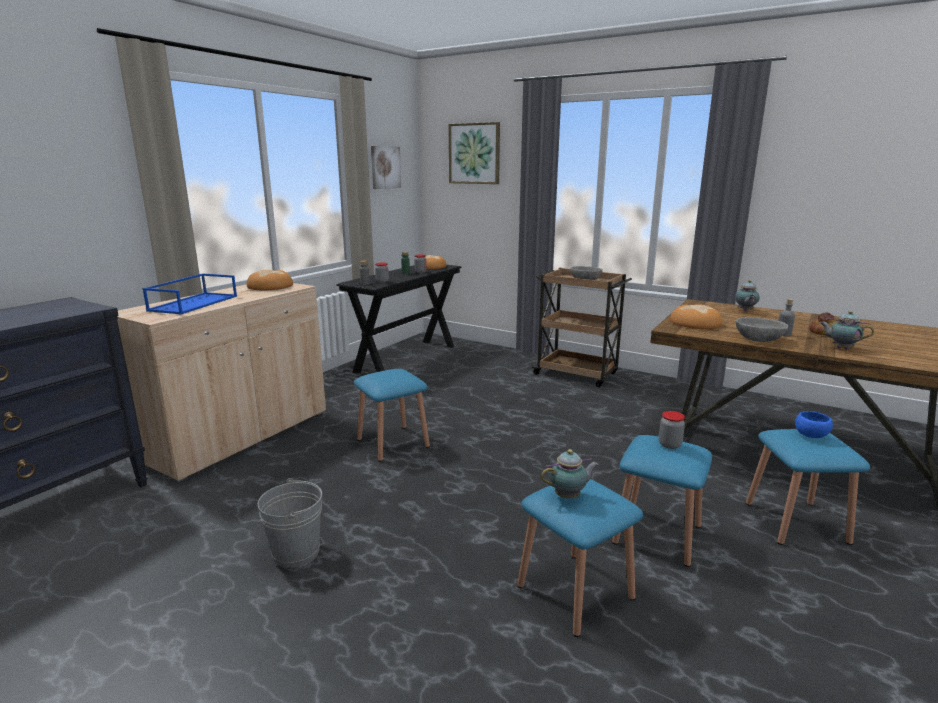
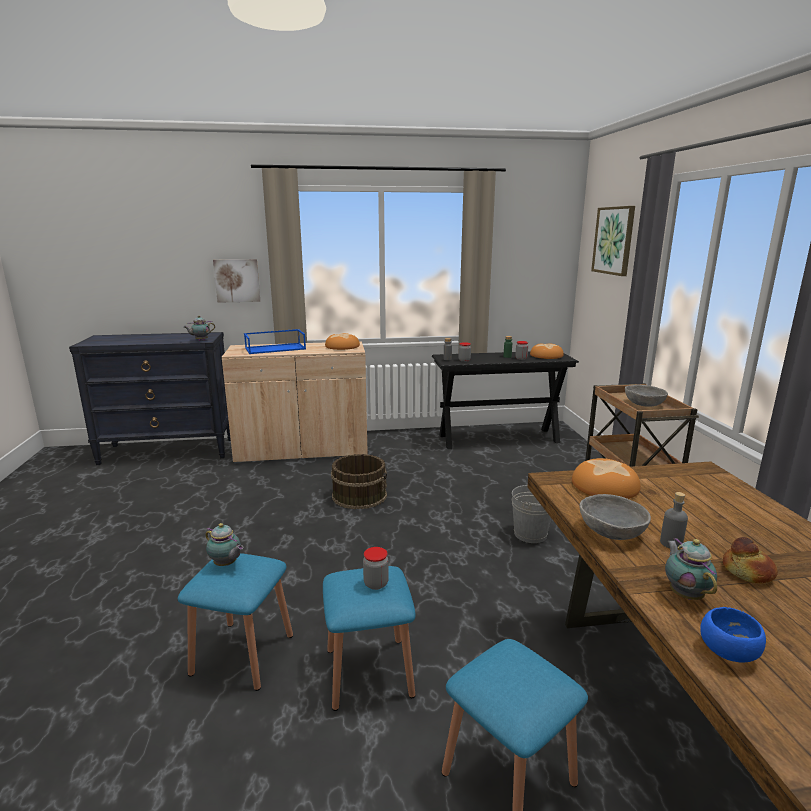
camera: 50 degrees right, 0 degrees up
(296, 552) = (199, 528): grey bucket -> grey bucket (530, 534)
(385, 167) = (525, 252): picture -> picture (237, 280)
(393, 443) = (359, 495): blue stool -> brown bucket
(745, 310) = (737, 501): teapot -> teapot (200, 340)
(812, 435) = (525, 674): blue bowl -> blue bowl (729, 653)

